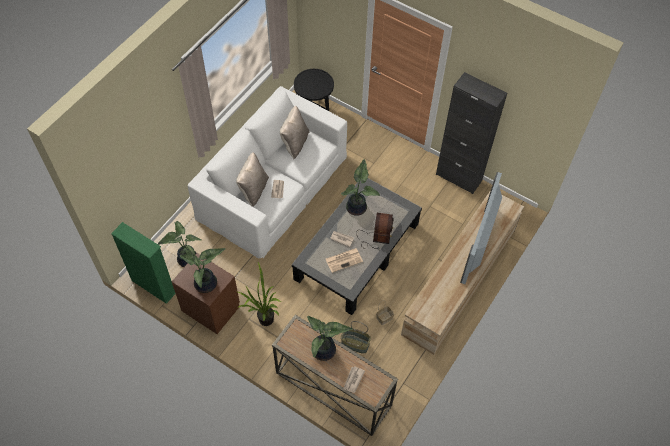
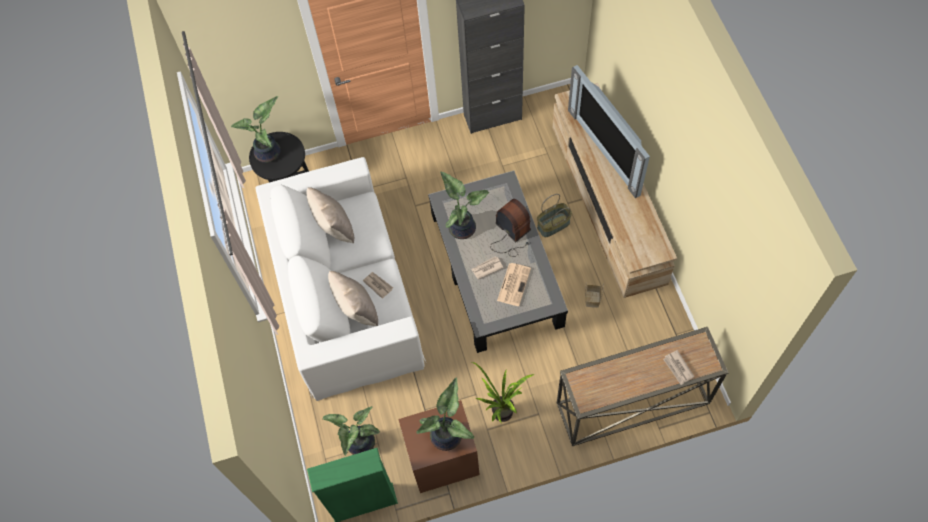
camera: 45 degrees left, 5 degrees up
(324, 351) = (626, 372): potted plant -> potted plant (269, 153)
(354, 344) = (599, 347): basket -> basket (553, 225)

